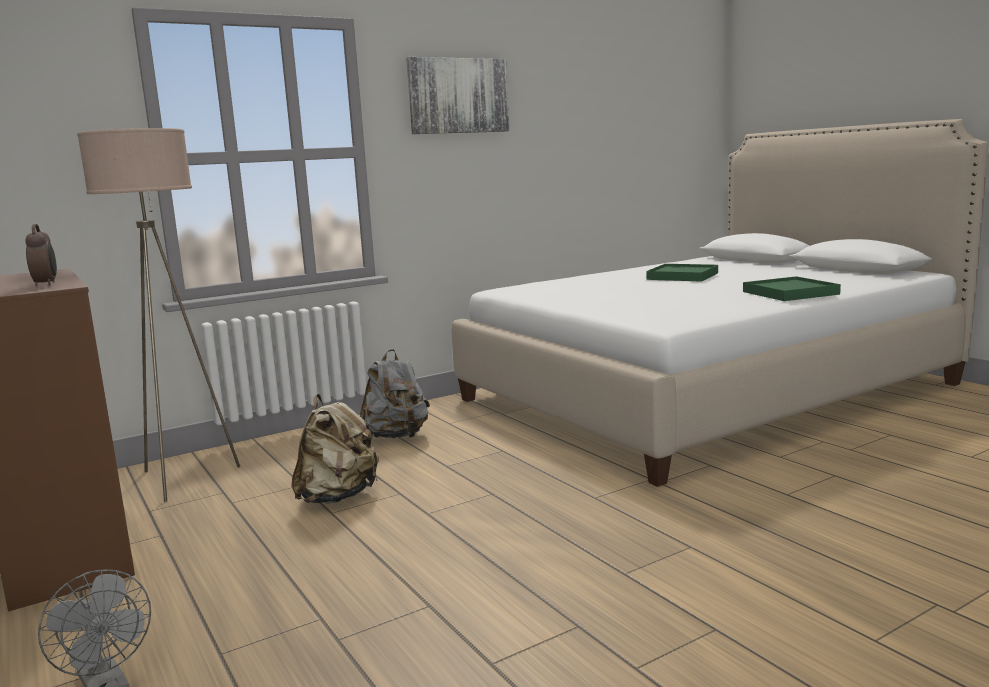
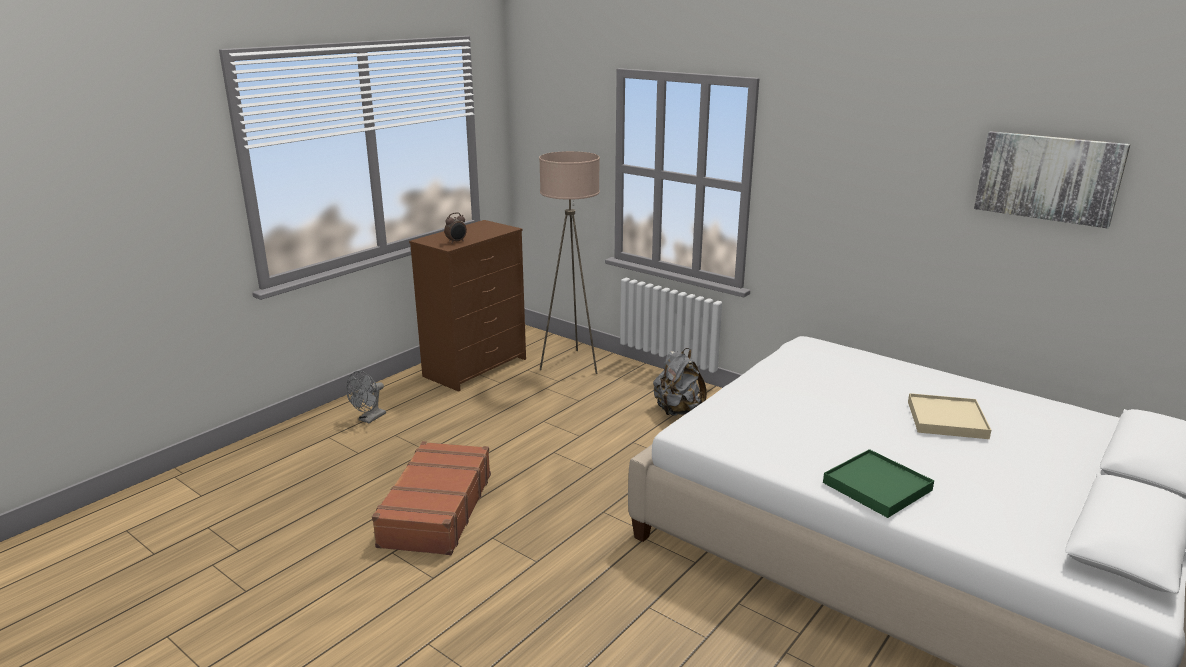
camera: 70 degrees right, 10 degrees up
(338, 497) = (565, 417): beige backpack -> none
(458, 96) = (846, 154): picture -> picture (1048, 177)
(525, 618) = (435, 510): none -> brown suitcase
(682, 276) = (947, 420): green tray -> beige tray

